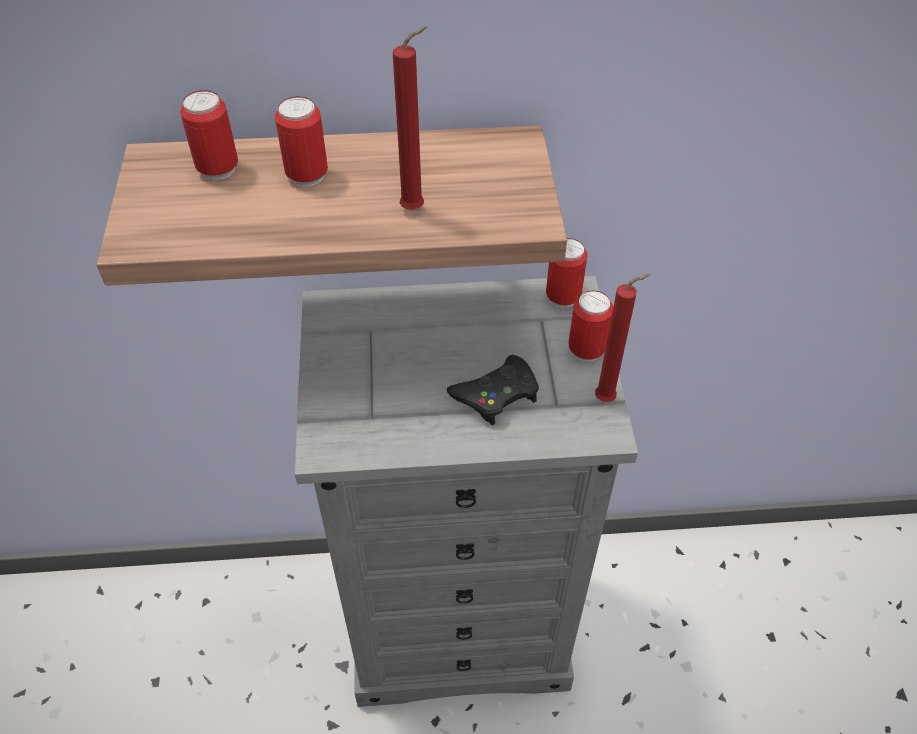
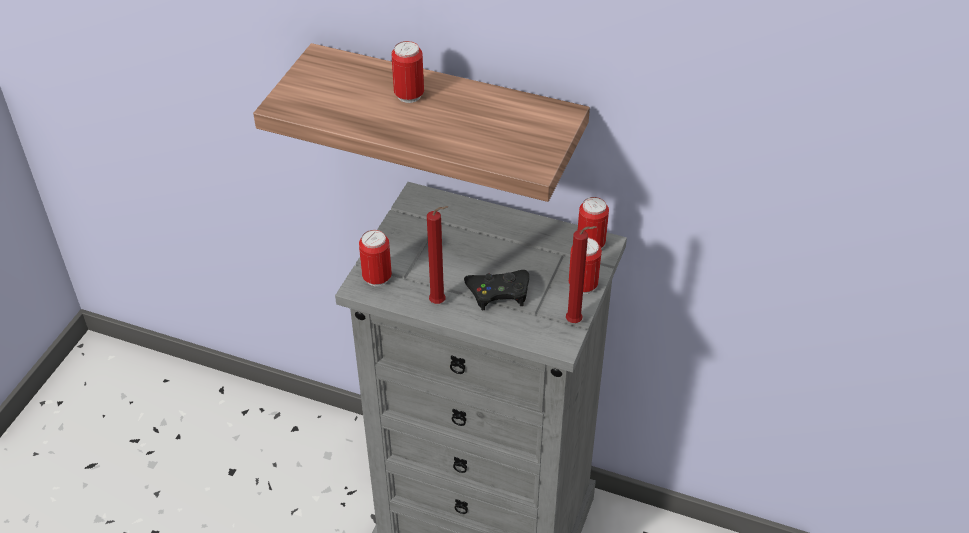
camera: 25 degrees right, 5 degrees down
(218, 169) = (356, 75): can -> can (377, 278)
(416, 209) = (464, 137): red candle -> red candle (440, 303)

